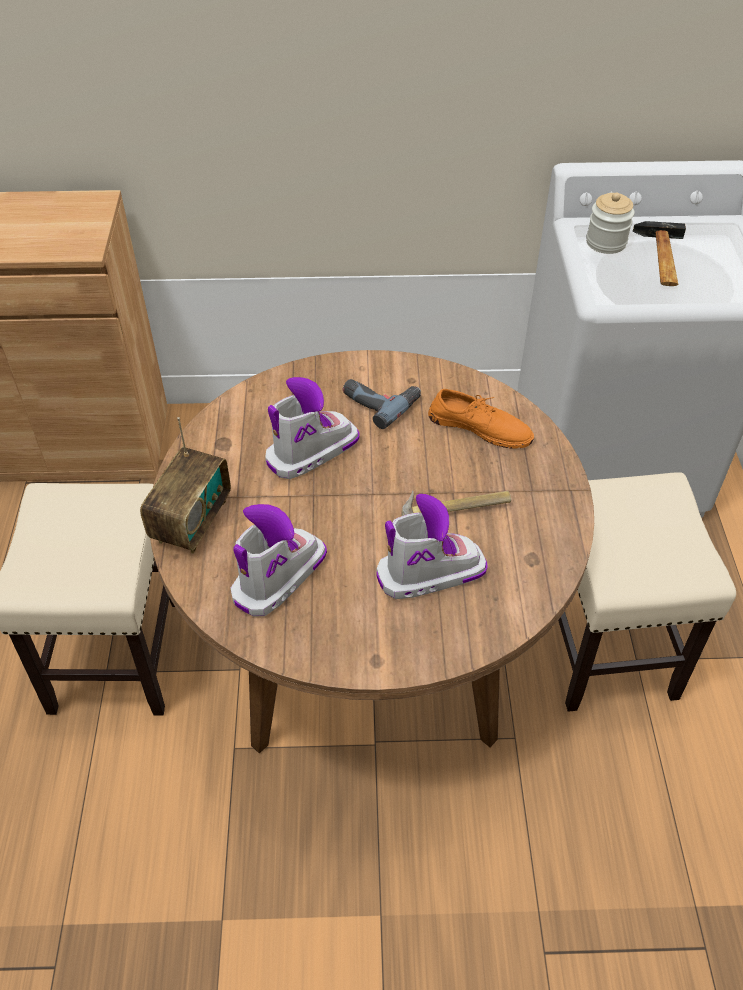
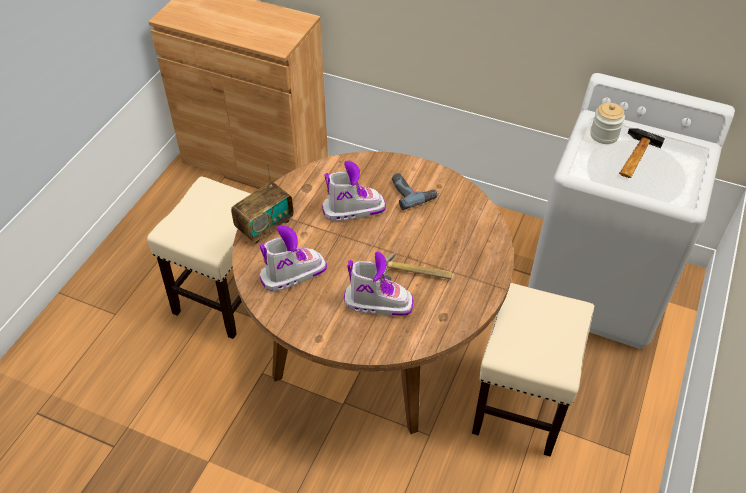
camera: 25 degrees right, 0 degrees up
(480, 427) = (463, 228): orange shoe -> none

